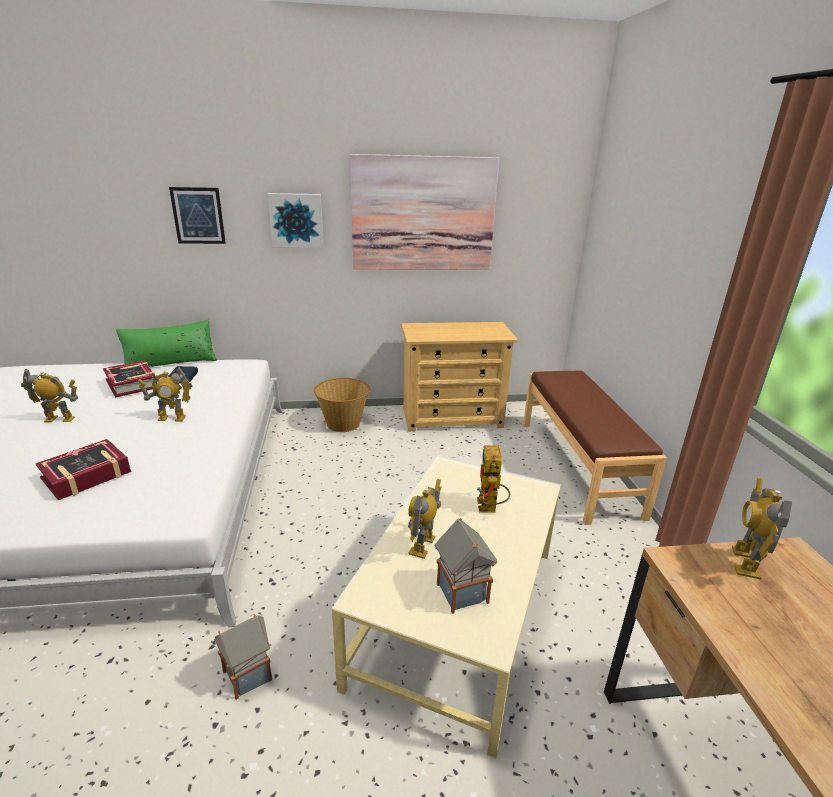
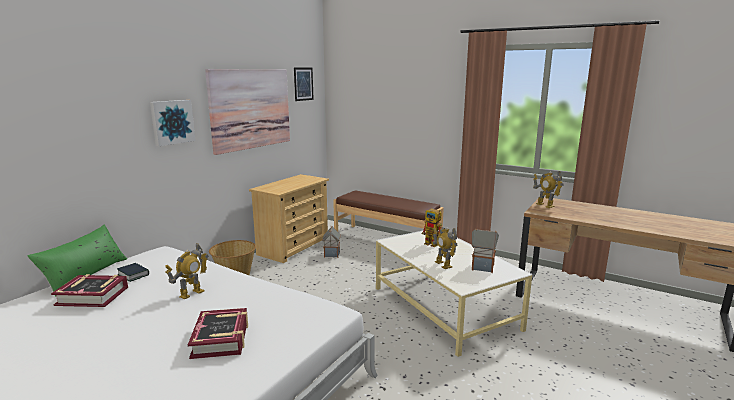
camera: 50 degrees left, 10 degrees down
(59, 419) = (91, 338): toy robot -> none
(198, 216) = (90, 127): picture -> picture (303, 84)
(248, 674) = (419, 381): toy house -> toy house (331, 254)

